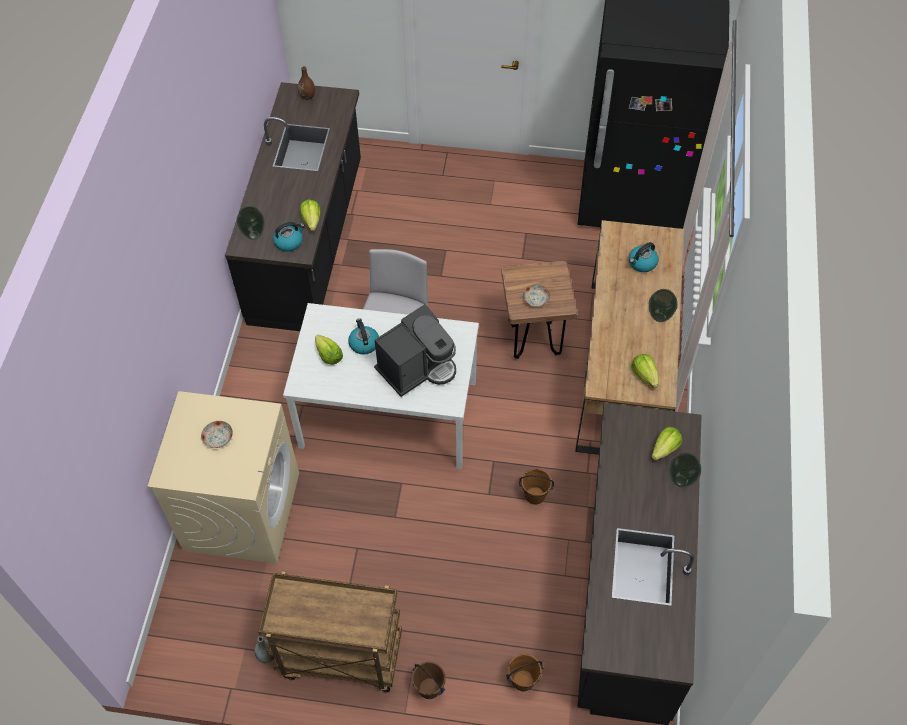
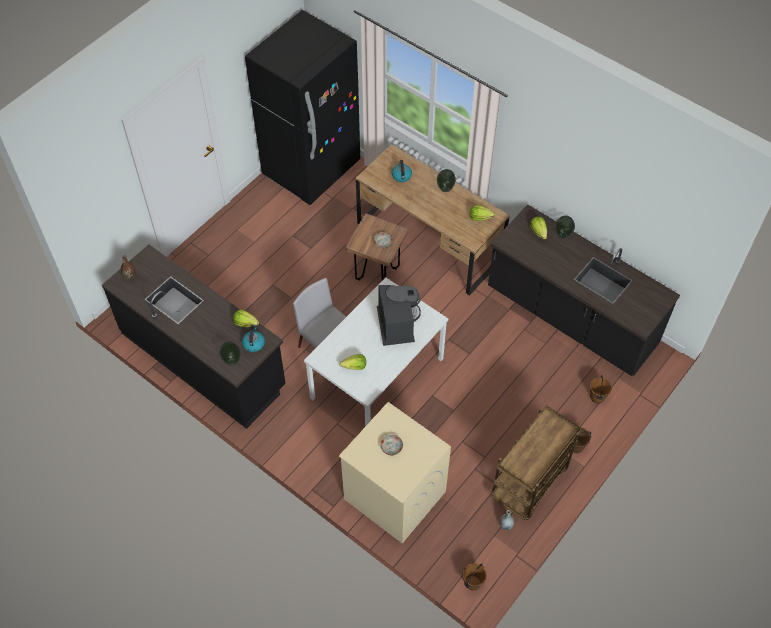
camera: 60 degrees left, 0 degrees up
(364, 343) = (358, 343): kettle -> none
(535, 496) = (485, 331): brown bucket -> brown bucket (473, 583)

